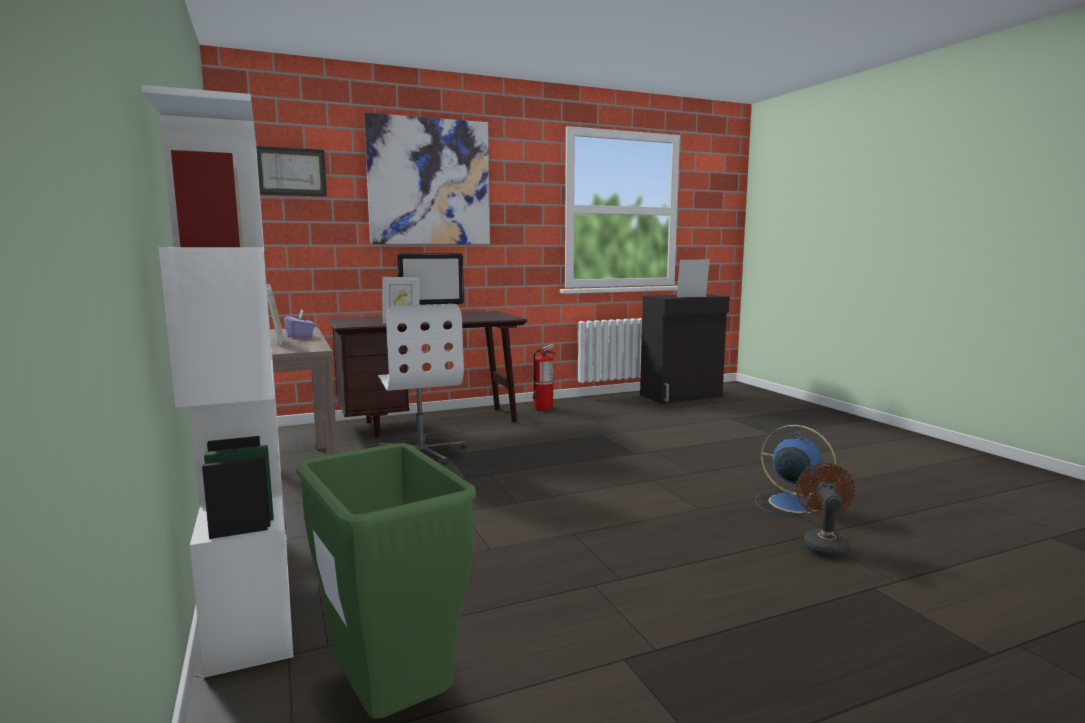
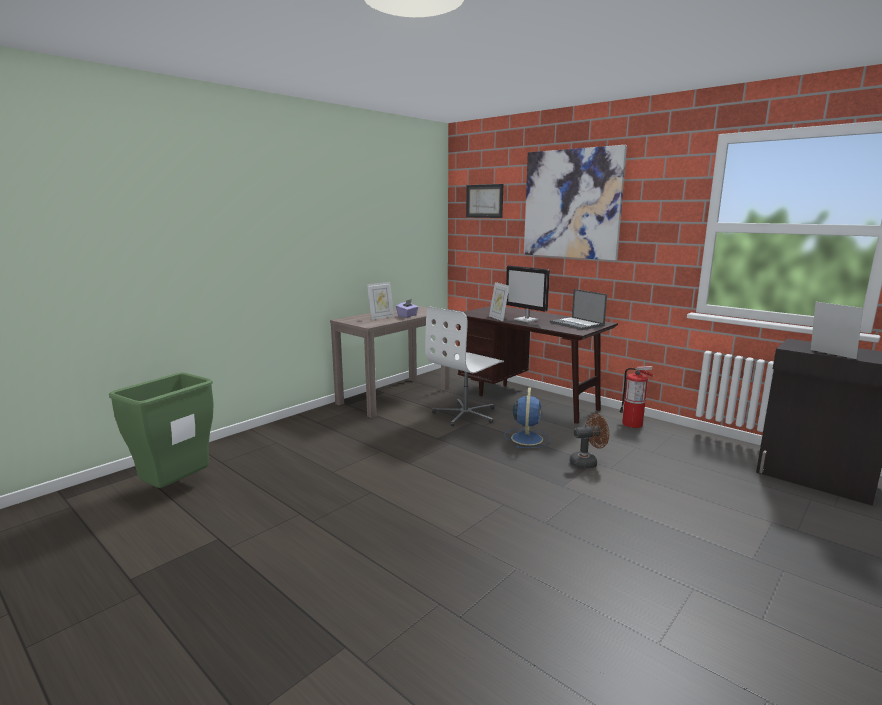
camera: 65 degrees right, 5 degrees up
(251, 594) = (260, 433): white bookcase -> none
(481, 315) = (577, 324): none -> laptop
(791, 503) = (515, 588): blue fan -> blue fan (527, 438)
(823, 545) = (420, 613): brown fan -> brown fan (587, 462)

